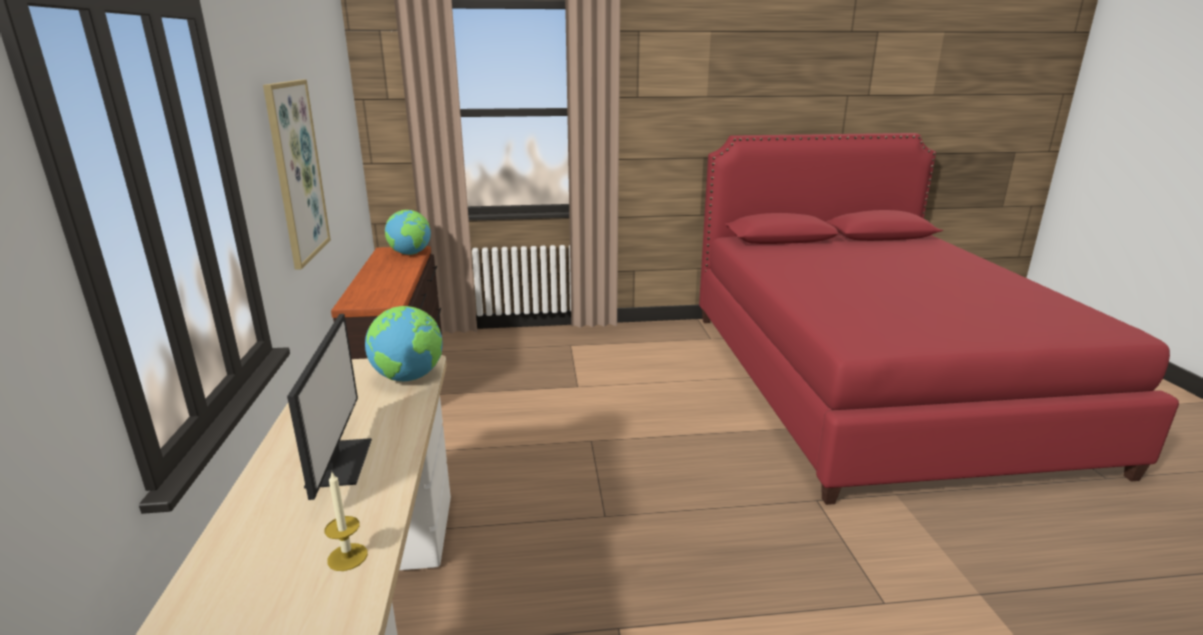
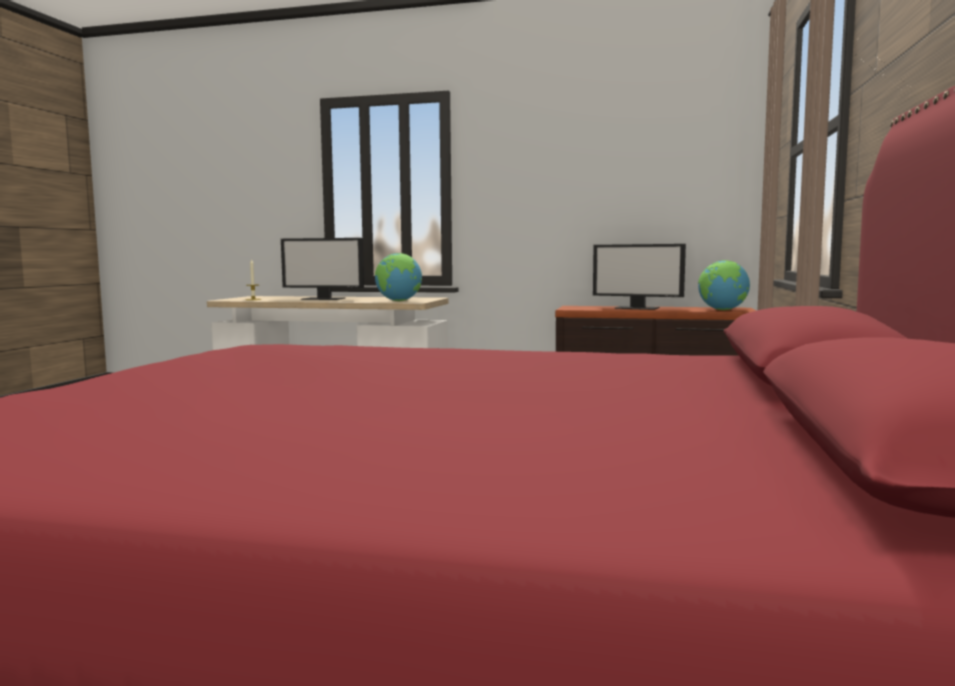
camera: 110 degrees right, 15 degrees down
(296, 172) = (551, 194): picture -> none
(383, 278) = (637, 308): none -> monitor

